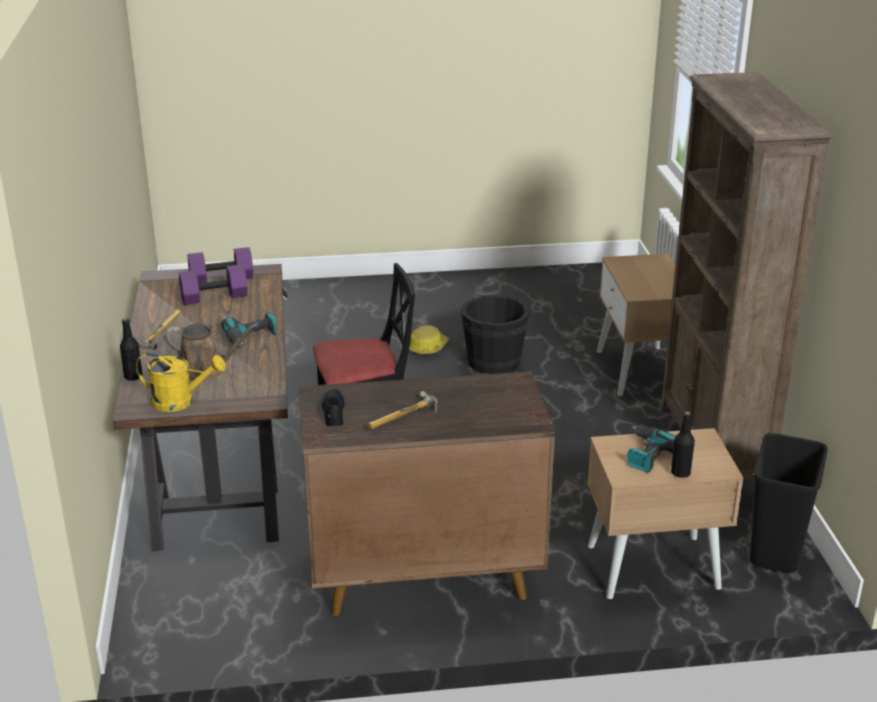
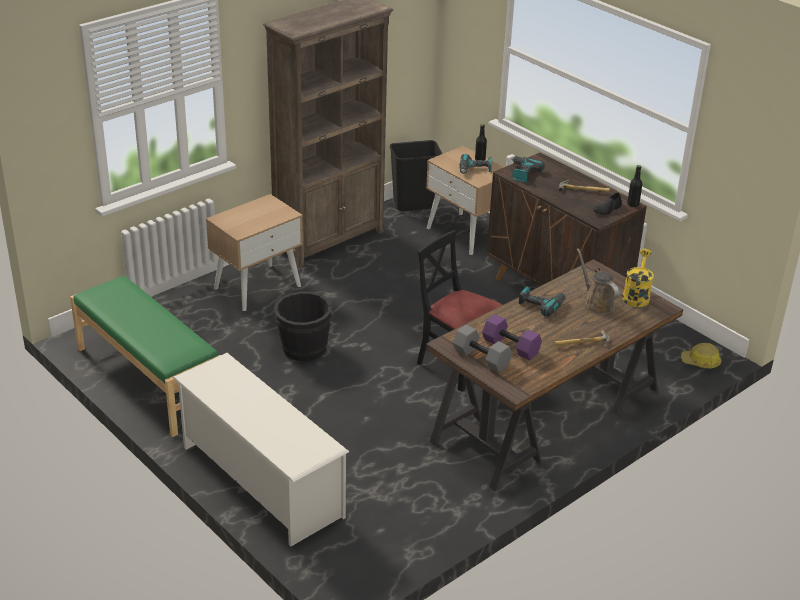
camera: 125 degrees left, 5 degrees up
(133, 377) = (638, 326): black bottle -> black bottle (633, 204)
(180, 401) = (636, 295): yellow watering can -> yellow watering can turned 45 degrees clockwise
(221, 279) = (482, 358): purple dumbbell -> grey dumbbell
(331, 293) = (260, 481): none -> white shoe rack
(427, 348) = (311, 386): hard hat -> hard hat (701, 362)
(503, 390) = (522, 173): none -> power drill
(524, 283) = (148, 380): none -> green bench

